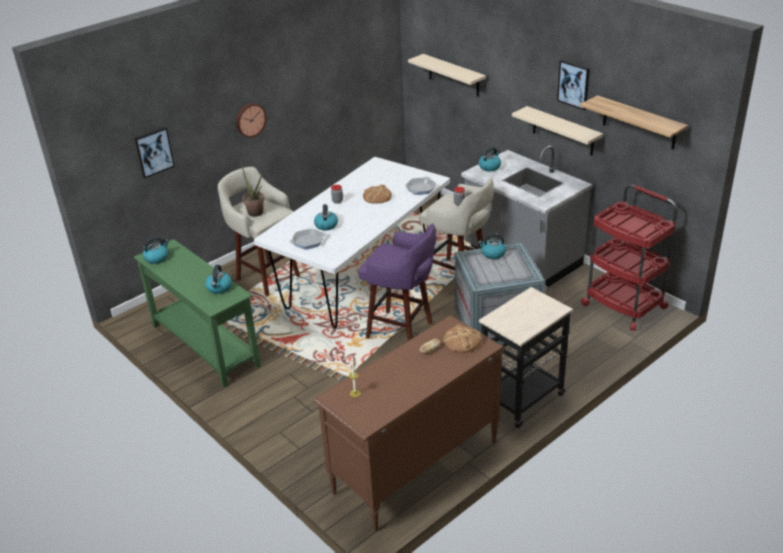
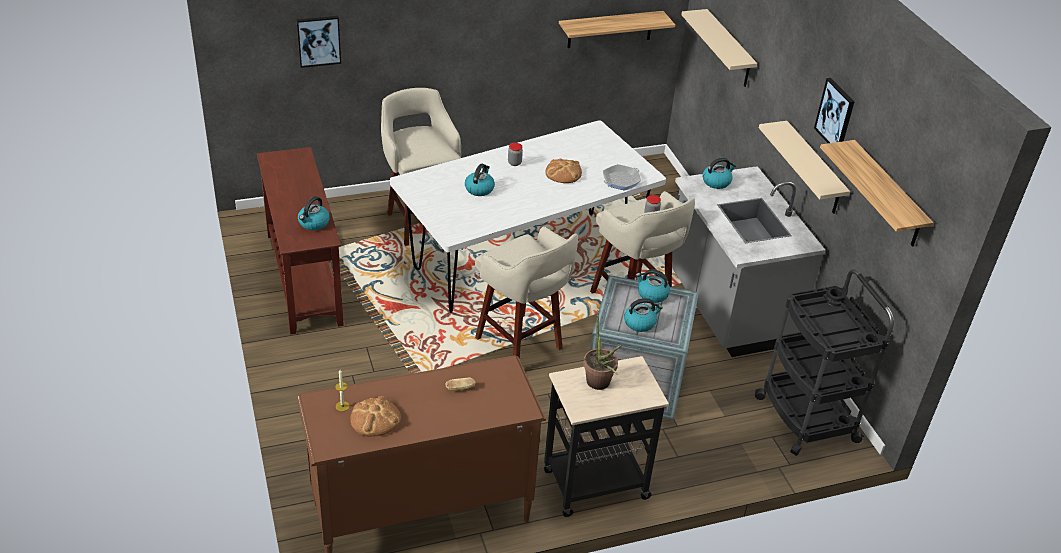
camera: 20 degrees right, 5 degrees up
(157, 258) = (278, 163): kettle -> kettle (640, 323)
(204, 345) = (303, 279): green console table -> brown console table
(250, 119) = (452, 32): wall clock -> none
(257, 214) = (416, 148): potted plant -> potted plant (599, 385)
(308, 241) = (445, 202): frying pan -> none
(355, 89) = (610, 29): none -> shelf
(402, 331) = (520, 346): purple stool -> beige stool
(462, 341) = (504, 392): bread -> bread (375, 419)
(623, 306) = (805, 418): red cart -> black cart

